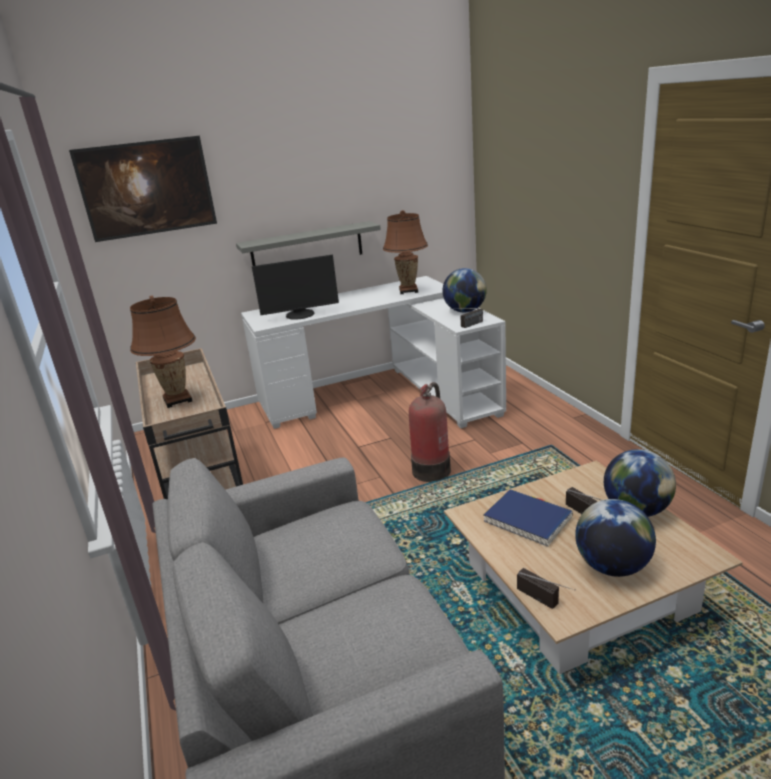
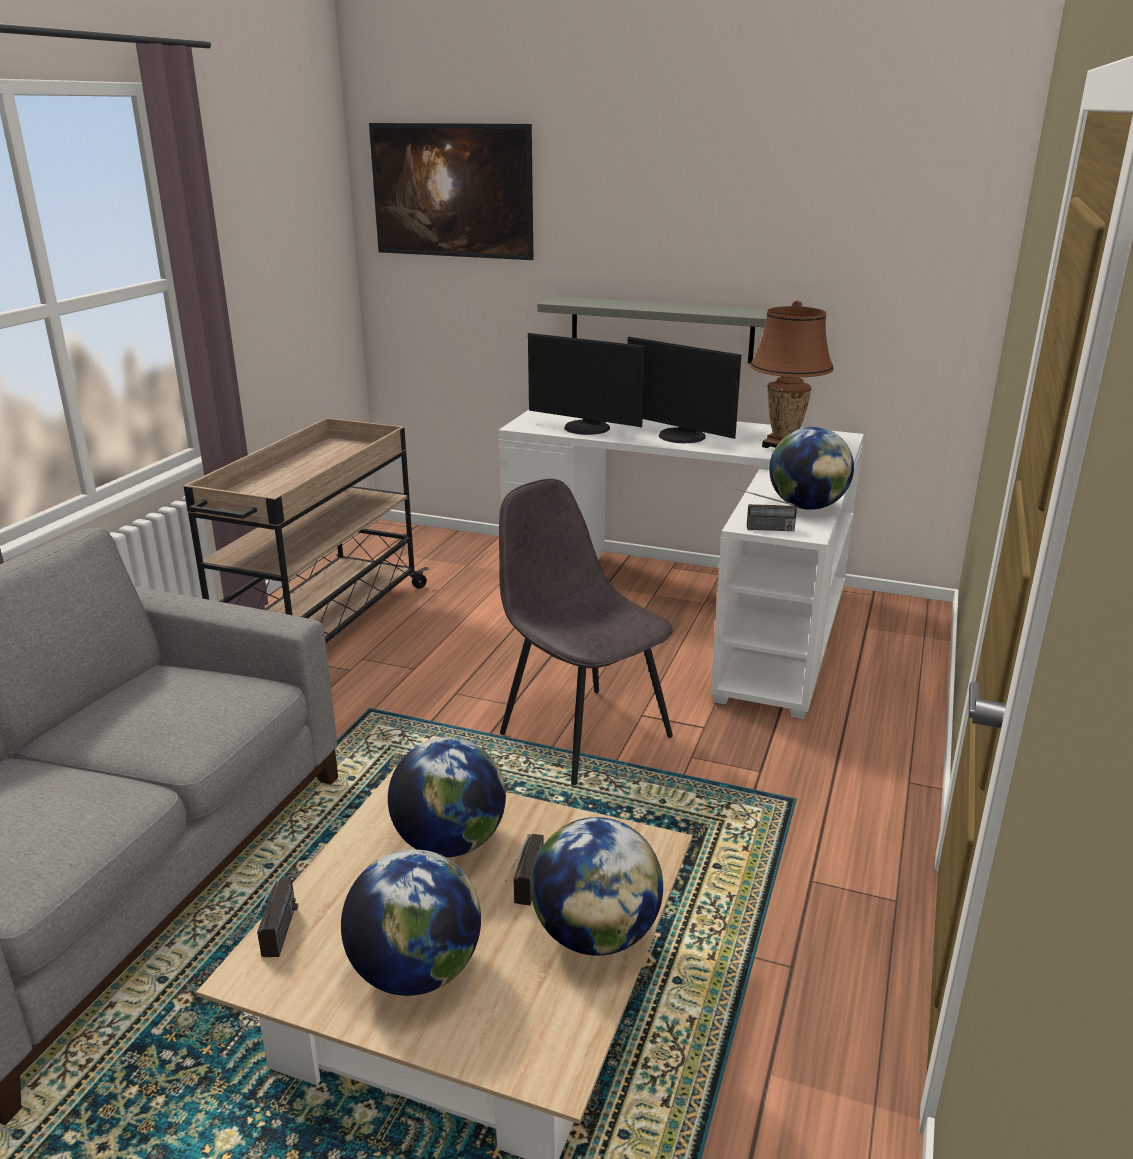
camera: 40 degrees right, 0 degrees up
(177, 400) = (295, 477): brown table lamp -> none
(355, 303) = (680, 437): none -> monitor
(432, 469) = (582, 733): fire extinguisher -> grey chair
(527, 520) = (450, 843): blue book -> globe

